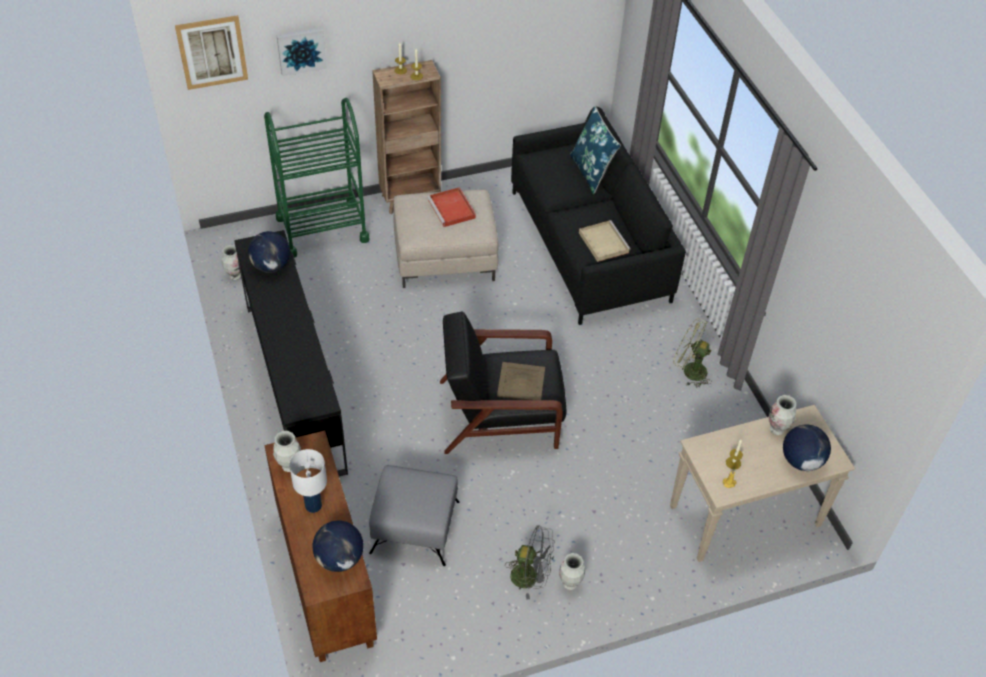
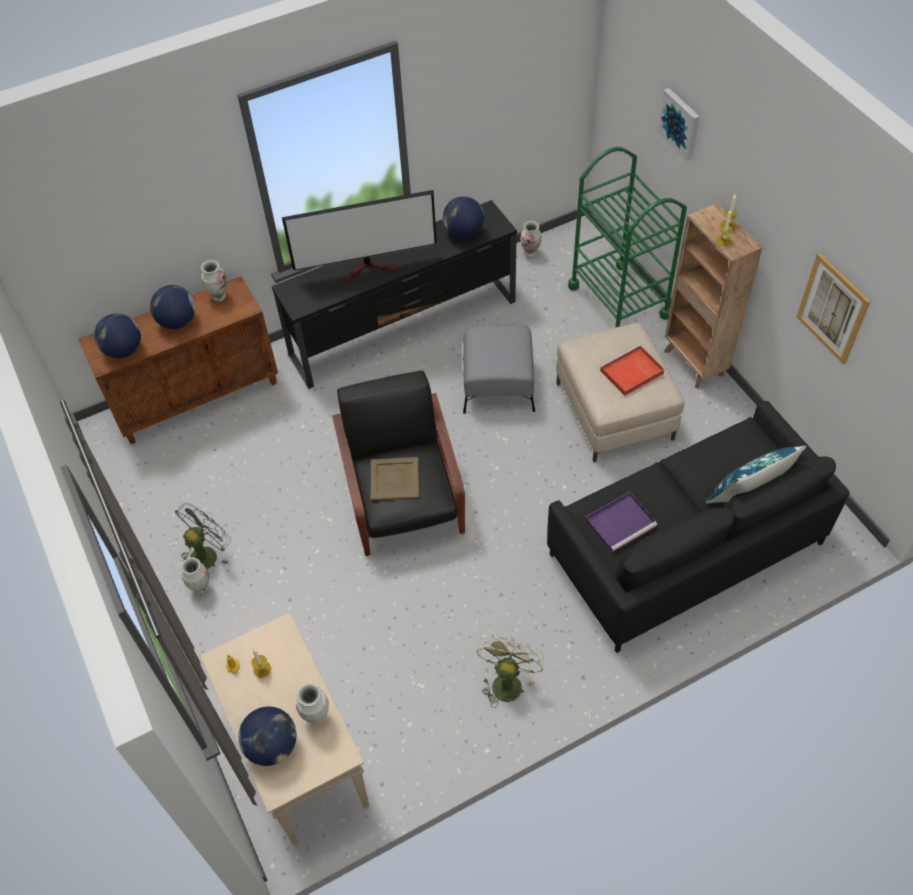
camera: 85 degrees right, 5 degrees up
(212, 52) = (627, 57): picture -> picture (832, 309)
(291, 341) = (370, 268): none -> television
(313, 506) = (178, 322): white table lamp -> globe
(414, 526) = (256, 450): grey ottoman -> grey ottoman (498, 384)
(530, 577) = (207, 553): grey fan -> grey fan turned 150 degrees counterclockwise
(603, 242) = (621, 522): beige tray -> purple tray

